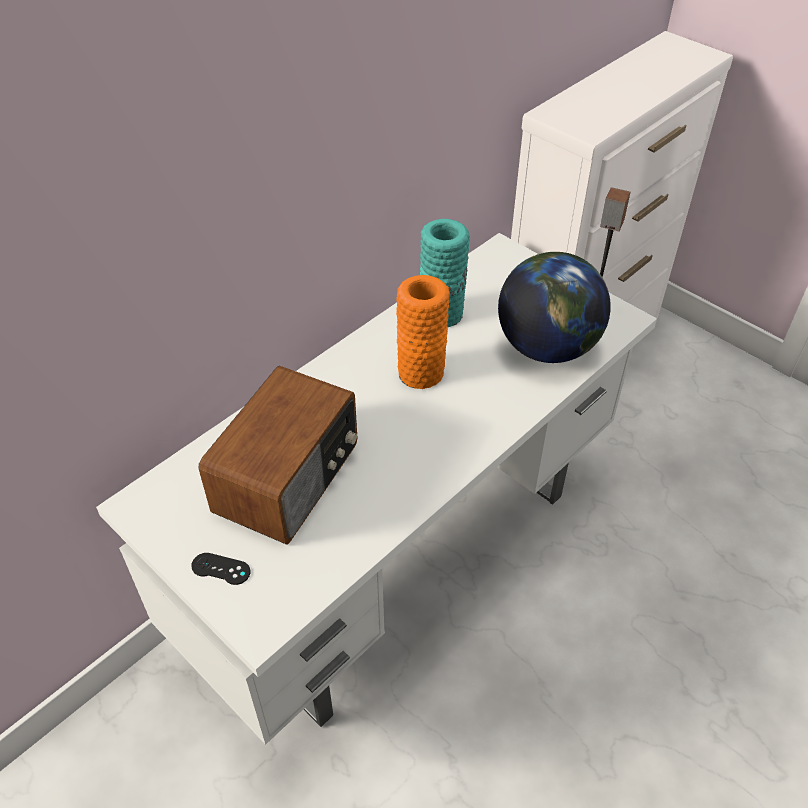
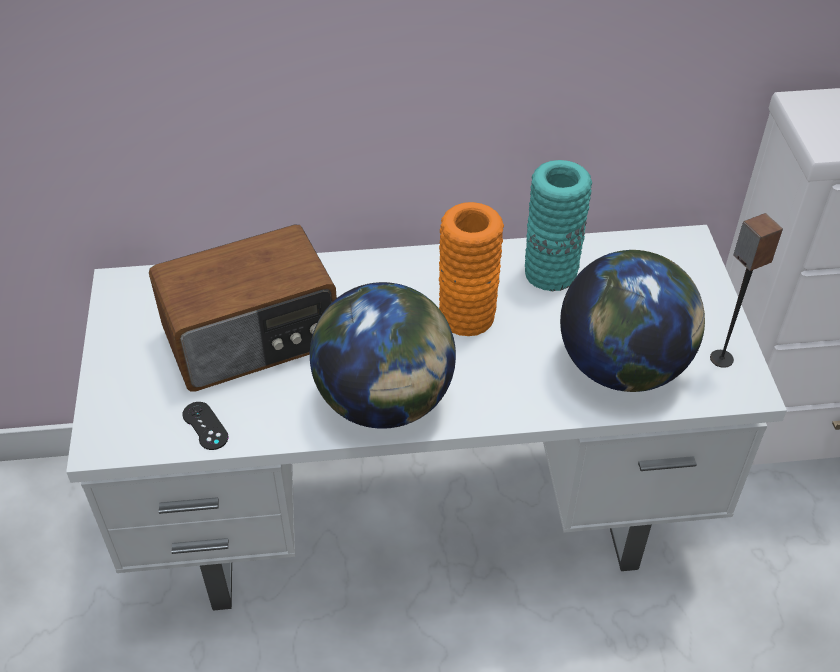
camera: 40 degrees right, 0 degrees up
(221, 569) = (124, 376): black game controller -> black game controller (205, 426)
(431, 460) = (385, 401): none -> globe

